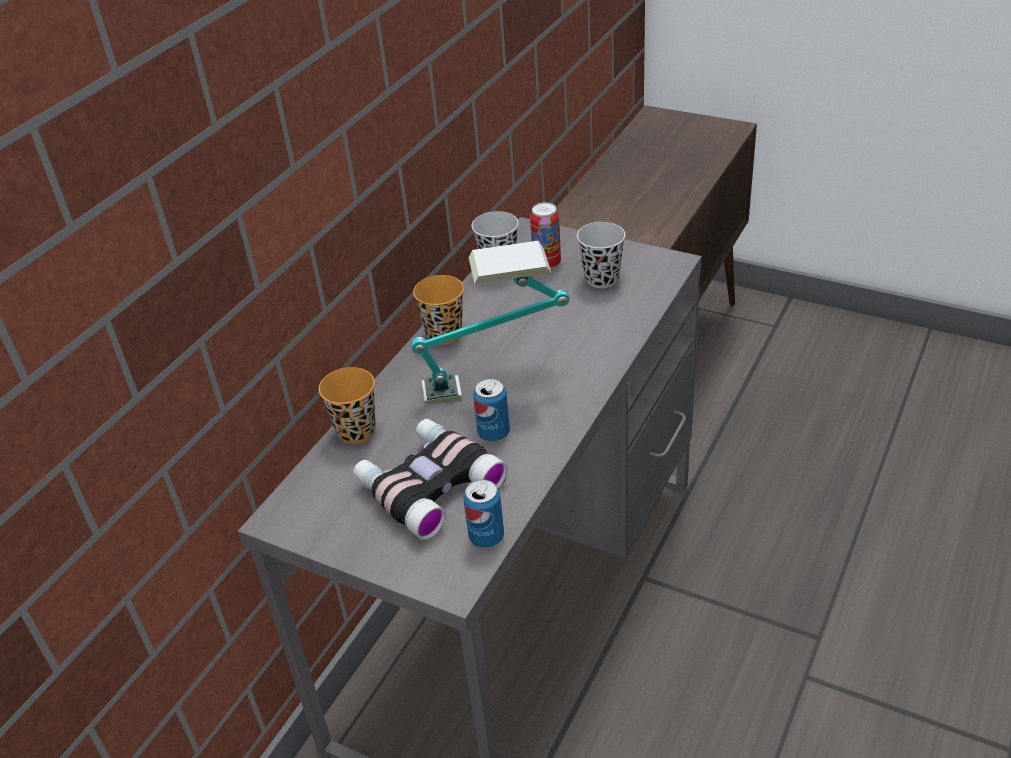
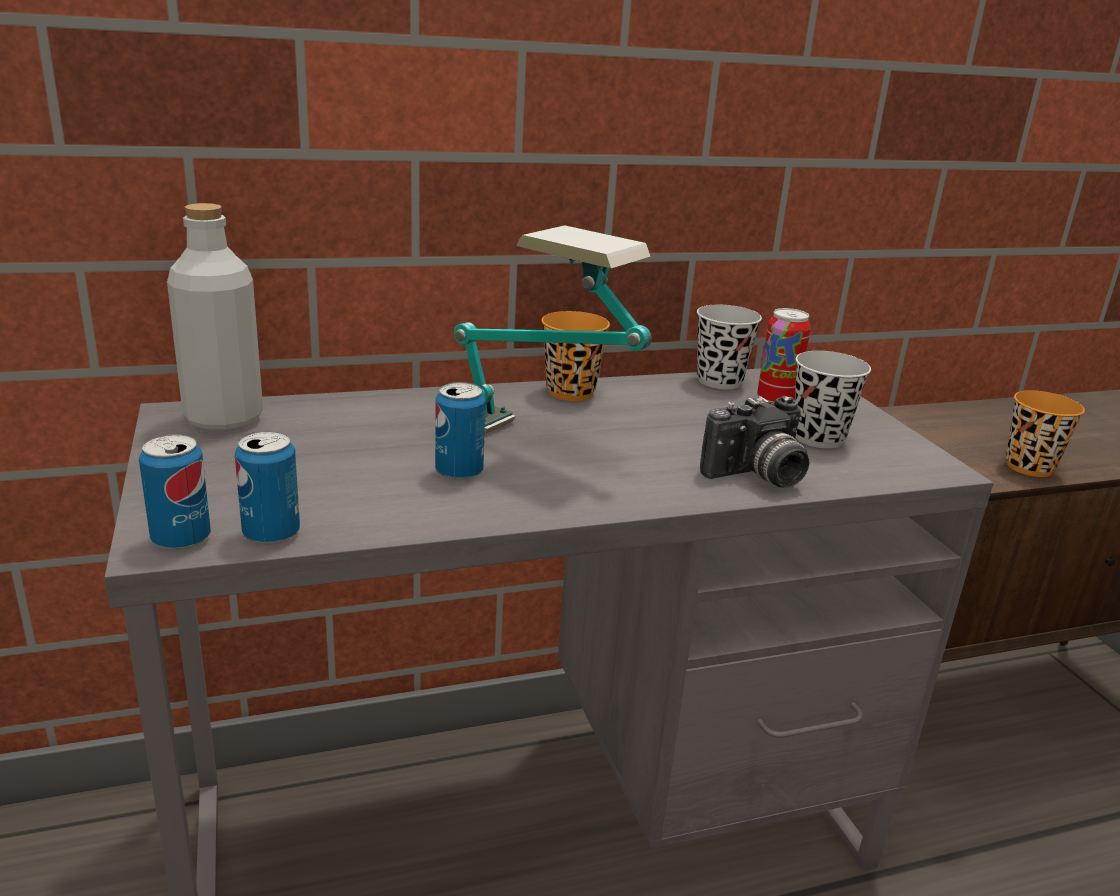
camera: 40 degrees right, 15 degrees down
(312, 500) = (224, 419): none -> grey bottle
(356, 430) = (358, 403): orange cup -> orange cup (1029, 467)
(428, 485) = (320, 467): binoculars -> none
(456, 574) = (181, 539): none -> can
(615, 328) = (757, 476): none -> camera

